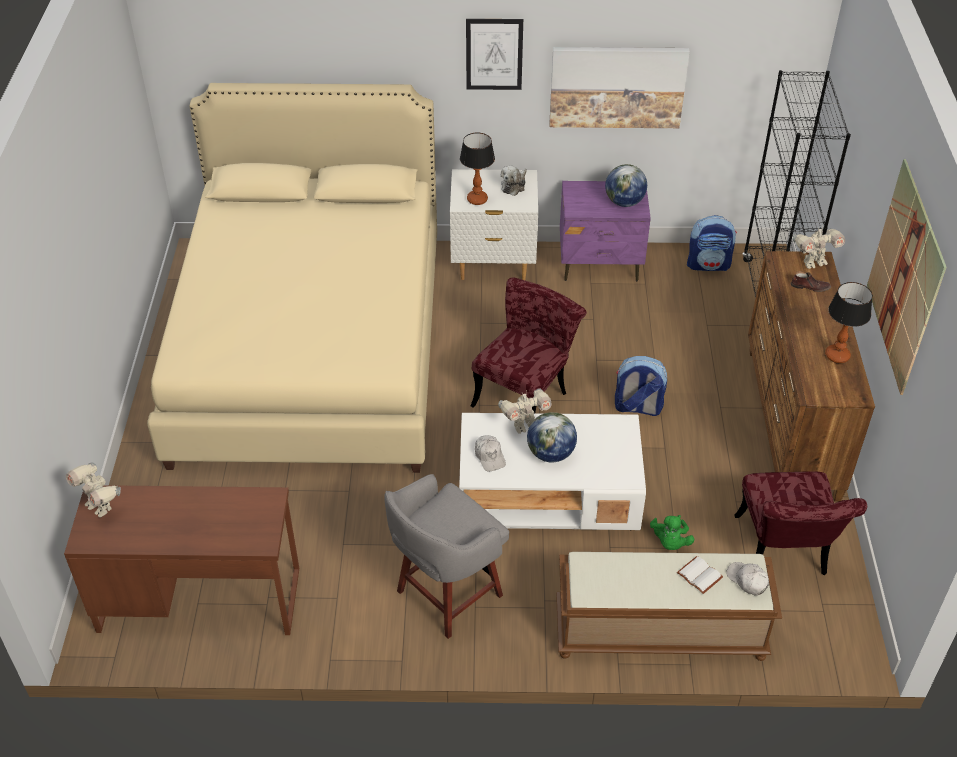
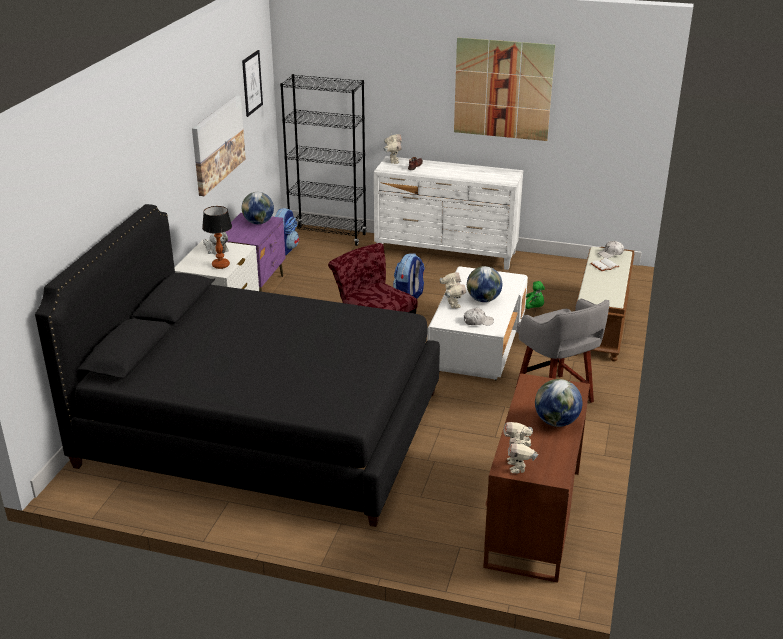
camera: 75 degrees left, 15 degrees down
(100, 506) = (517, 466): toy robot -> toy robot turned 120 degrees clockwise
(188, 531) = (556, 422): none -> globe
(311, 348) = (262, 428): beige bed -> black bed
(494, 54) = (171, 151): picture -> picture (252, 83)
(783, 554) = (550, 276): red chair -> none
(791, 423) = (446, 253): brown dresser -> white dresser
(837, 355) = (478, 171): table lamp -> none

